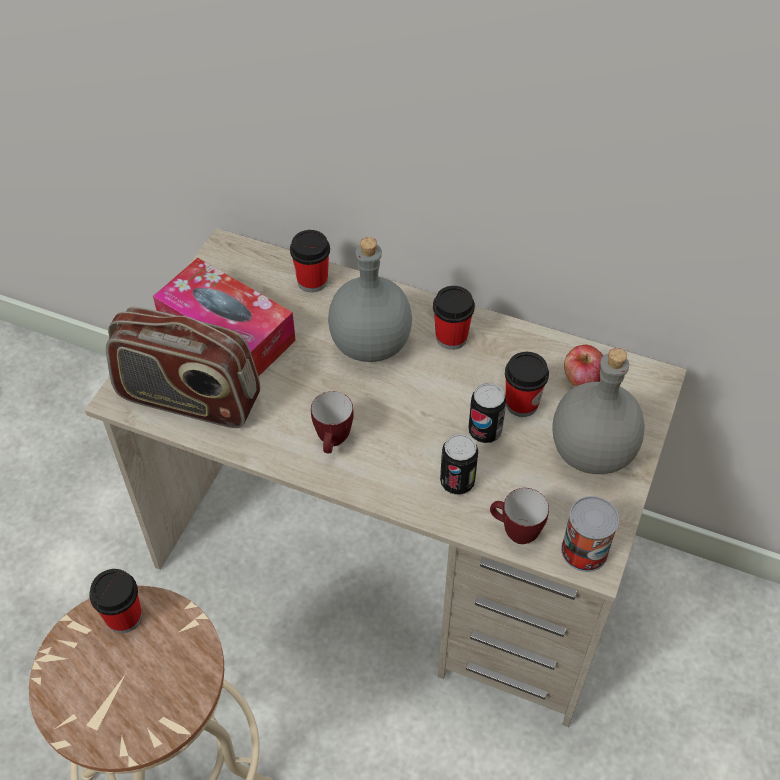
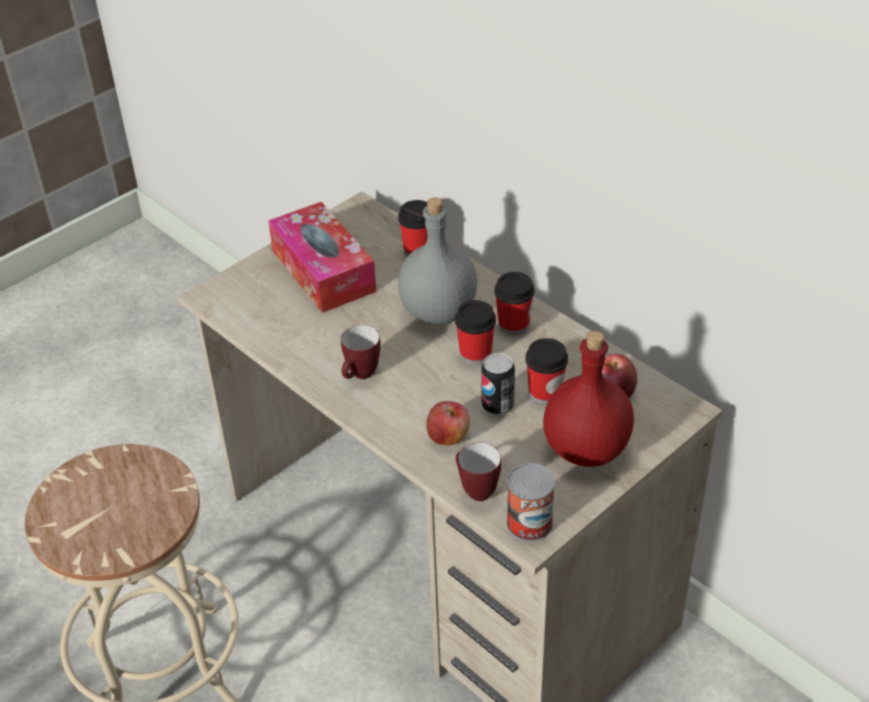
camera: 25 degrees right, 10 degrees down
(124, 617) = (133, 466): cup -> cup (475, 354)
(188, 399) = (262, 311): radio -> none
(457, 482) = (448, 436): can -> apple
(593, 452) = (587, 450): grey bottle -> red bottle

